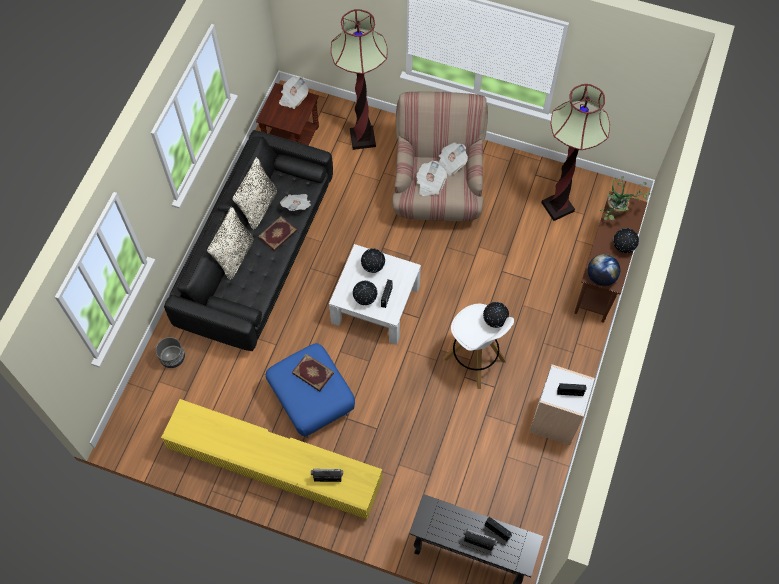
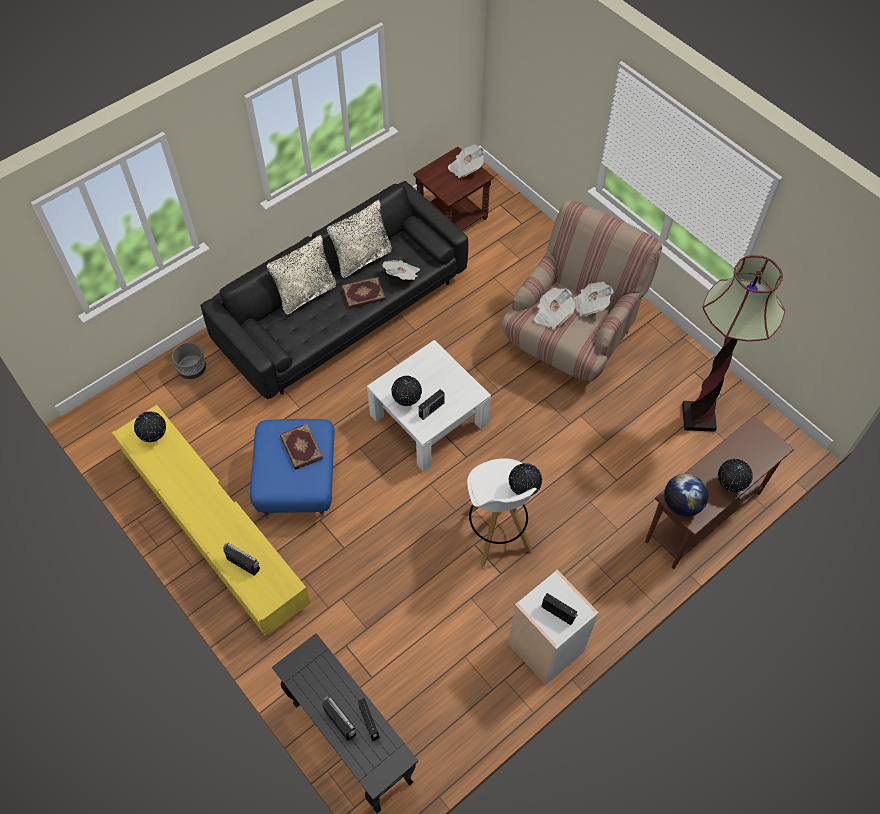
camera: 30 degrees right, 5 degrees down
(363, 138) = (526, 250): floor lamp -> none
(373, 267) = (437, 373): globe -> globe (154, 436)
(616, 214) = (746, 444): potted plant -> none

